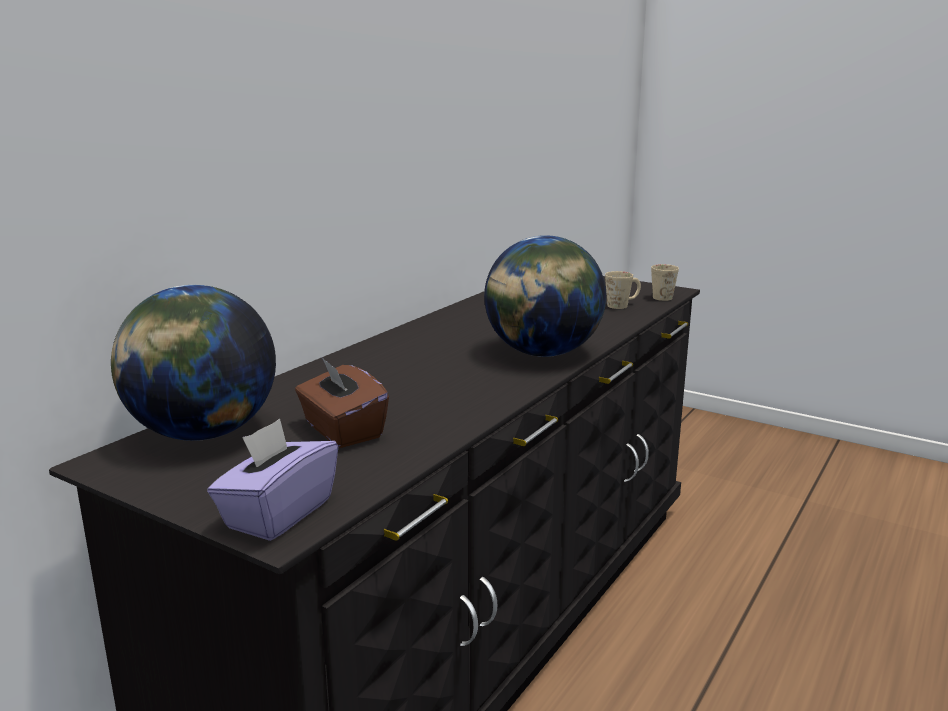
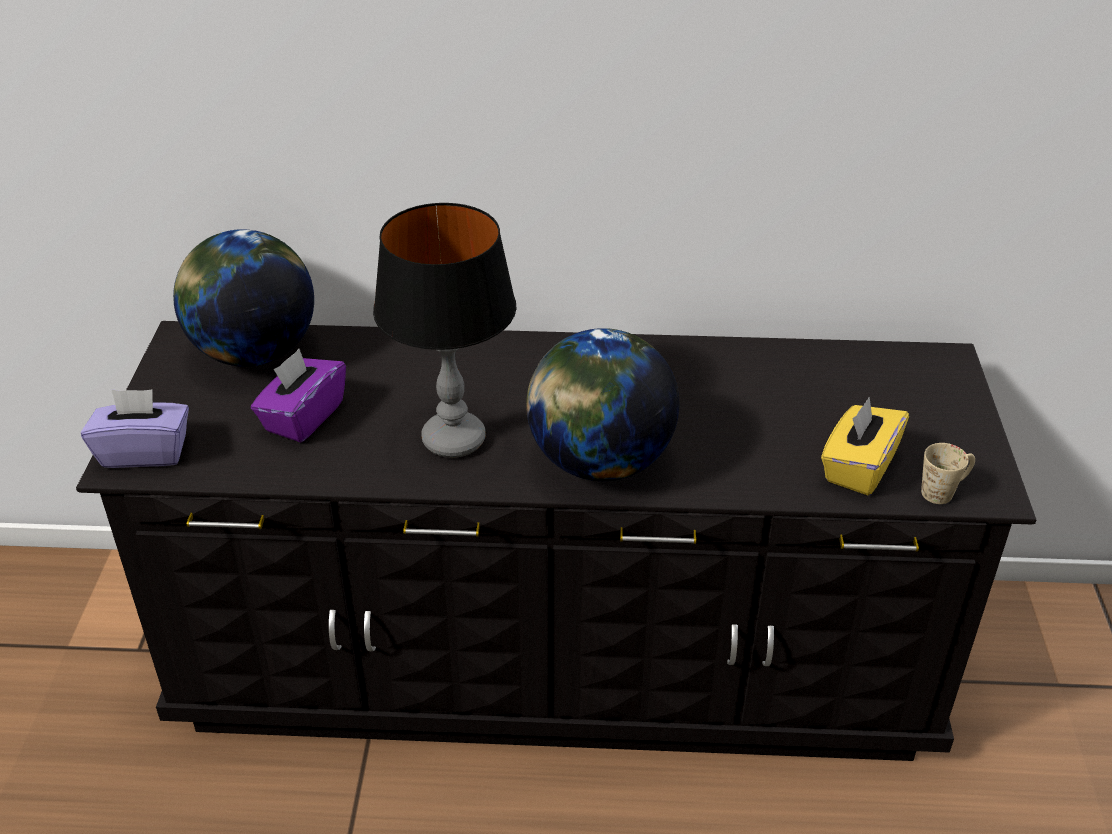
camera: 60 degrees right, 20 degrees up
(342, 431) = (303, 417): brown tissue box -> purple tissue box
(458, 386) = (453, 440): none -> table lamp
(622, 305) = (858, 467): beige mug -> yellow tissue box

